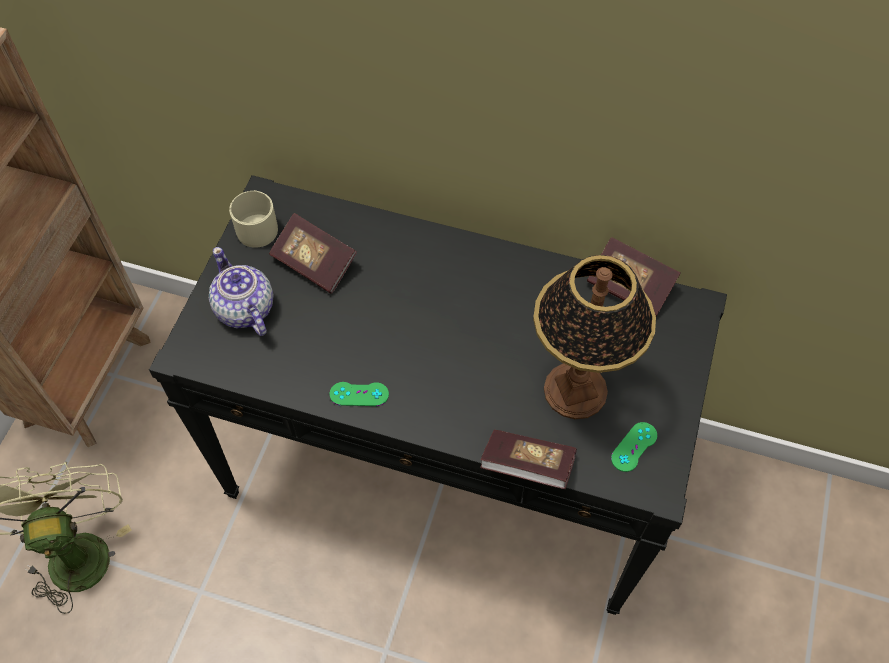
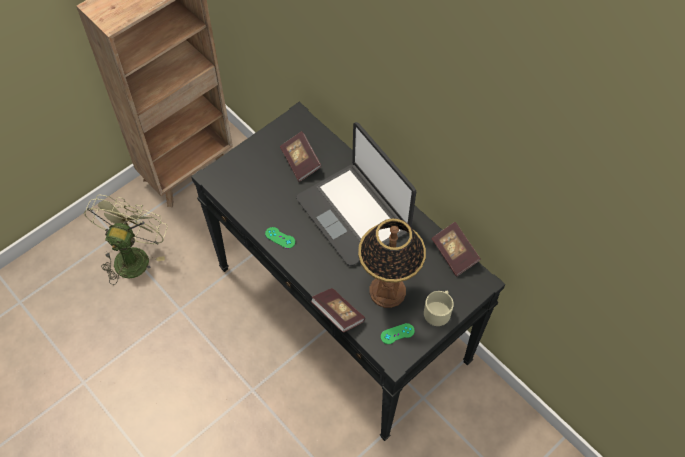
camera: 30 degrees right, 0 degrees up
(245, 310) = (252, 169): teapot -> none
(257, 226) = (285, 129): beige mug -> beige mug (438, 310)
(448, 301) = (354, 214): none -> laptop

